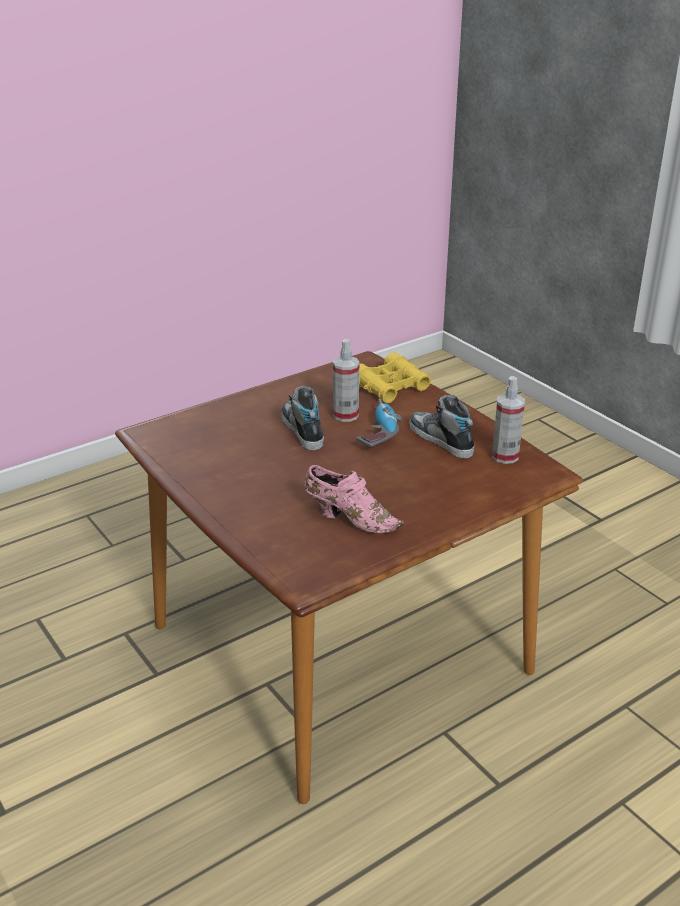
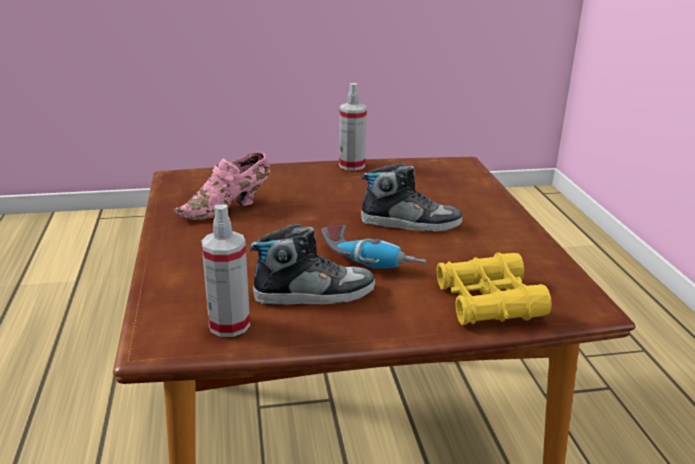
camera: 115 degrees right, 5 degrees down
(345, 415) = (426, 252): spray bottle -> spray bottle (352, 165)

